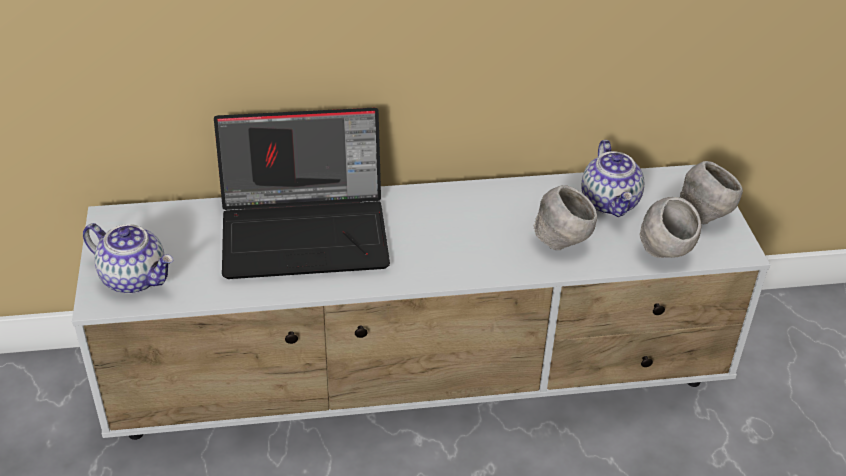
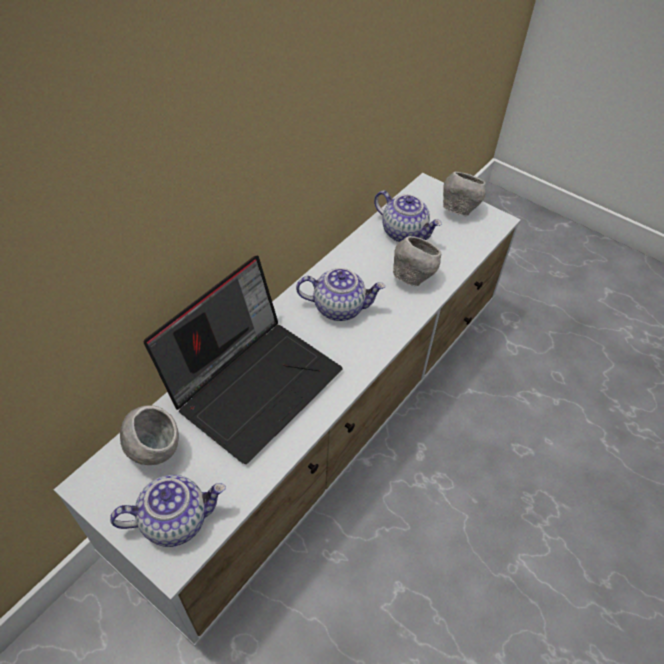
camera: 45 degrees left, 10 degrees up
(455, 223) = (339, 307): none -> teapot
(664, 254) = (469, 248): grey bowl -> grey bowl (155, 452)

